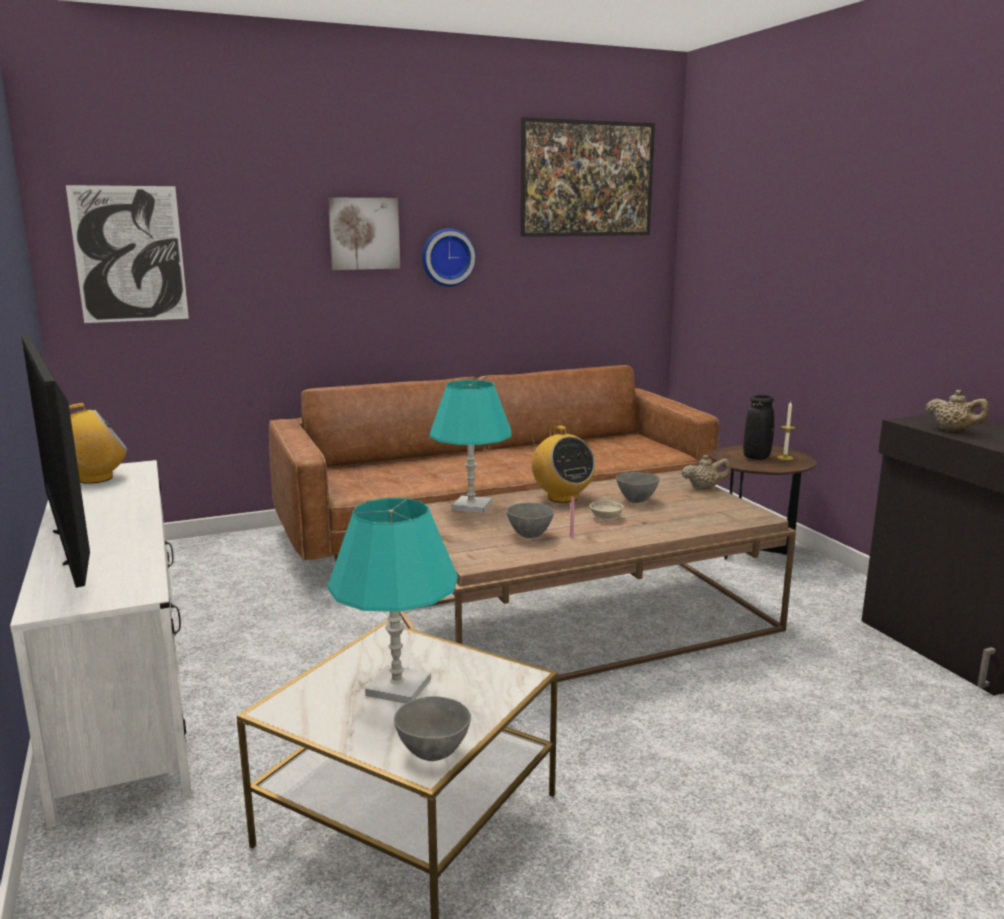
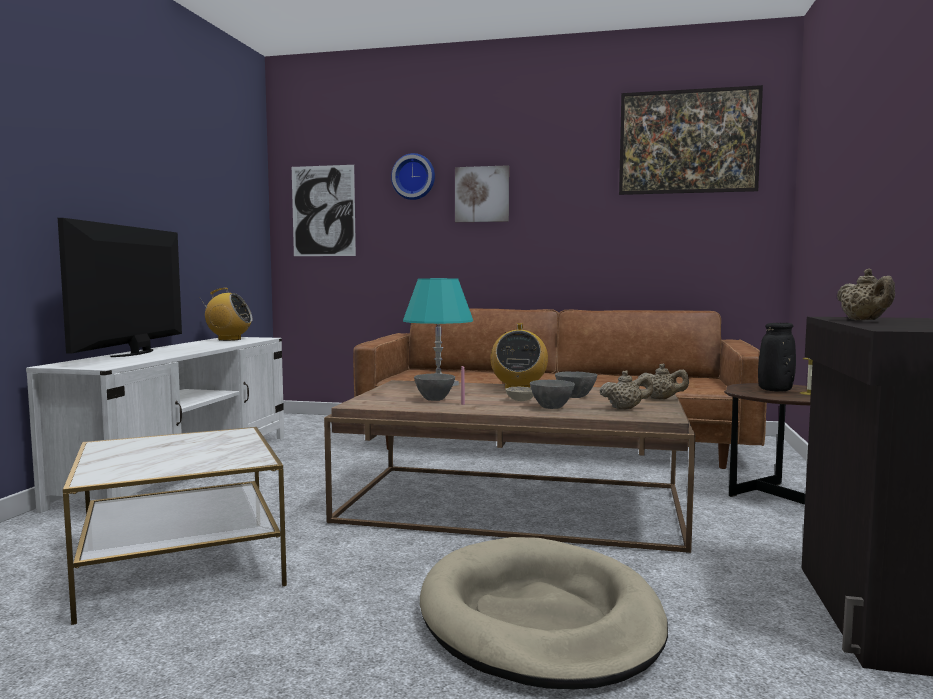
camera: 35 degrees right, 10 degrees down
(397, 687) = (179, 449): turquoise table lamp -> none
(434, 753) = (113, 475): grey bowl -> grey bowl (552, 408)
(447, 257) = (550, 212): wall clock -> wall clock (414, 177)
(710, 510) = (625, 408): none -> beige teapot
(790, 738) = (539, 619): none -> beige dog bed

